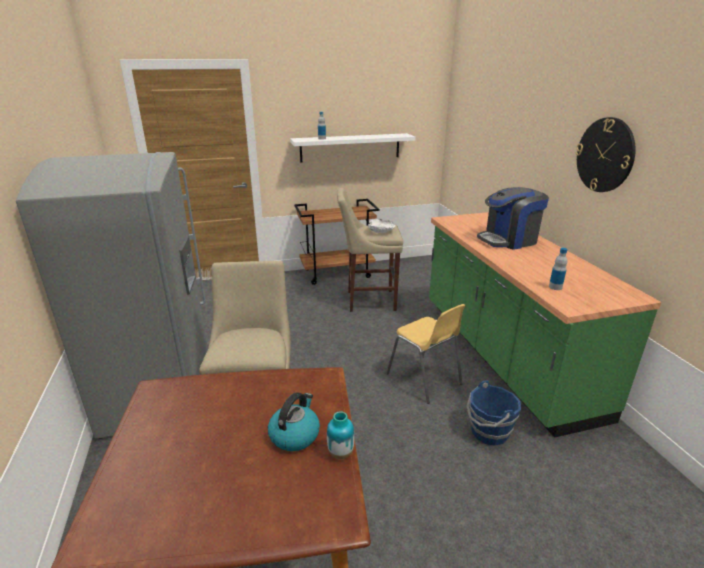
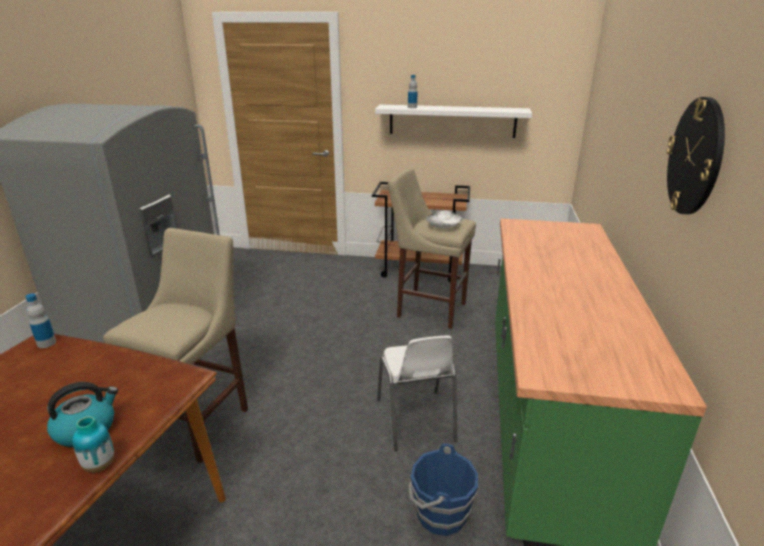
camera: 25 degrees right, 0 degrees up
(424, 379) = (415, 420): yellow chair -> white chair
(509, 240) = (569, 264): coffee machine -> none
(555, 287) = (553, 342): bottle -> bottle (46, 343)

